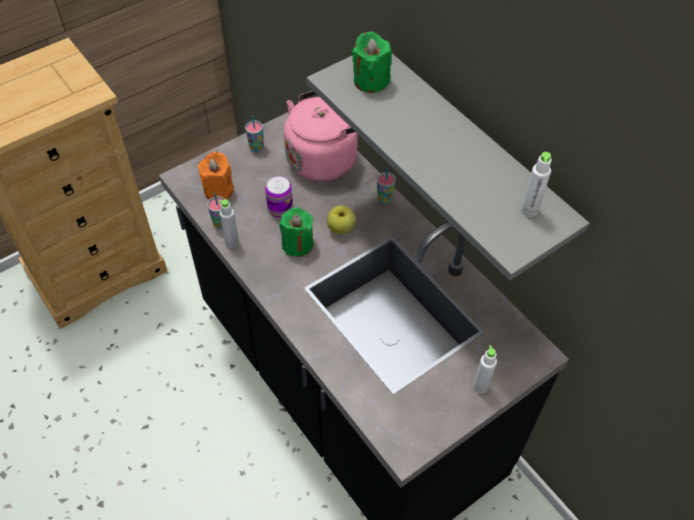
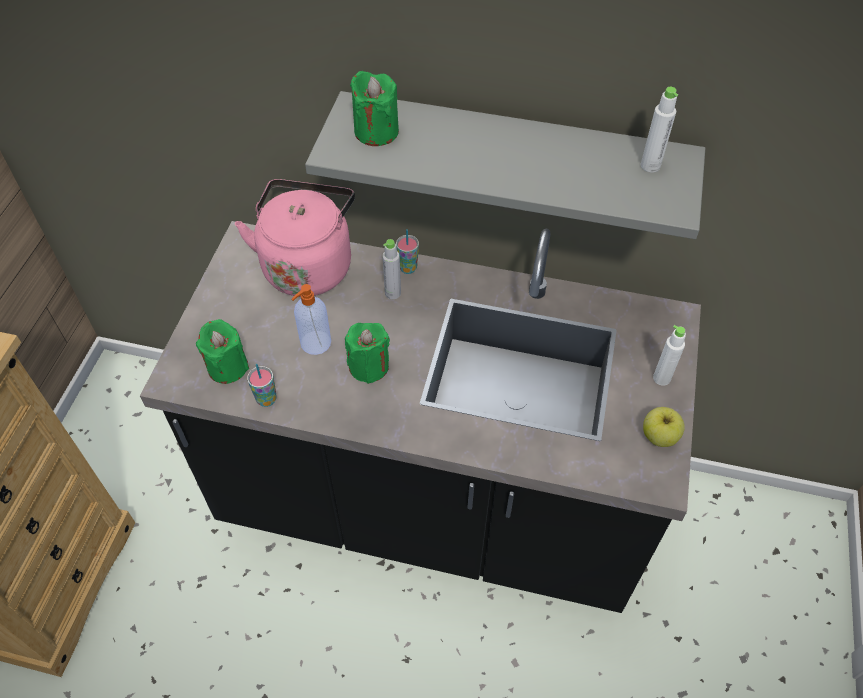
camera: 40 degrees left, 0 degrees up
(218, 190) = (227, 367): orange candle -> green candle
(232, 242) = (299, 410): grey bottle -> grey bottle (393, 293)
(256, 147) = (223, 298): cup -> none
(280, 209) = (315, 343): can -> soap dispenser
(341, 228) = (396, 322): apple -> apple (659, 436)

